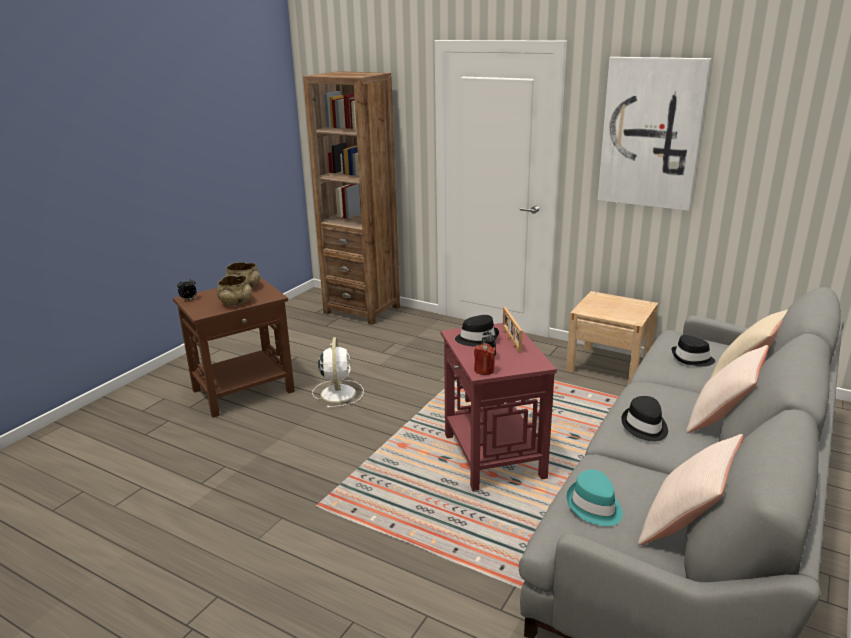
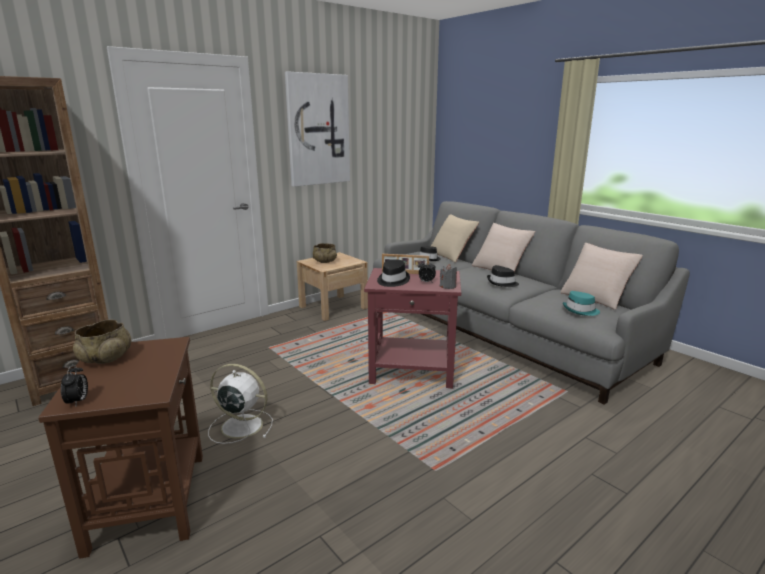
camera: 70 degrees left, 5 degrees down
(235, 302) = (152, 367): beige bowl -> beige bowl (325, 261)
(484, 370) = (448, 286): red candle -> grey candle

